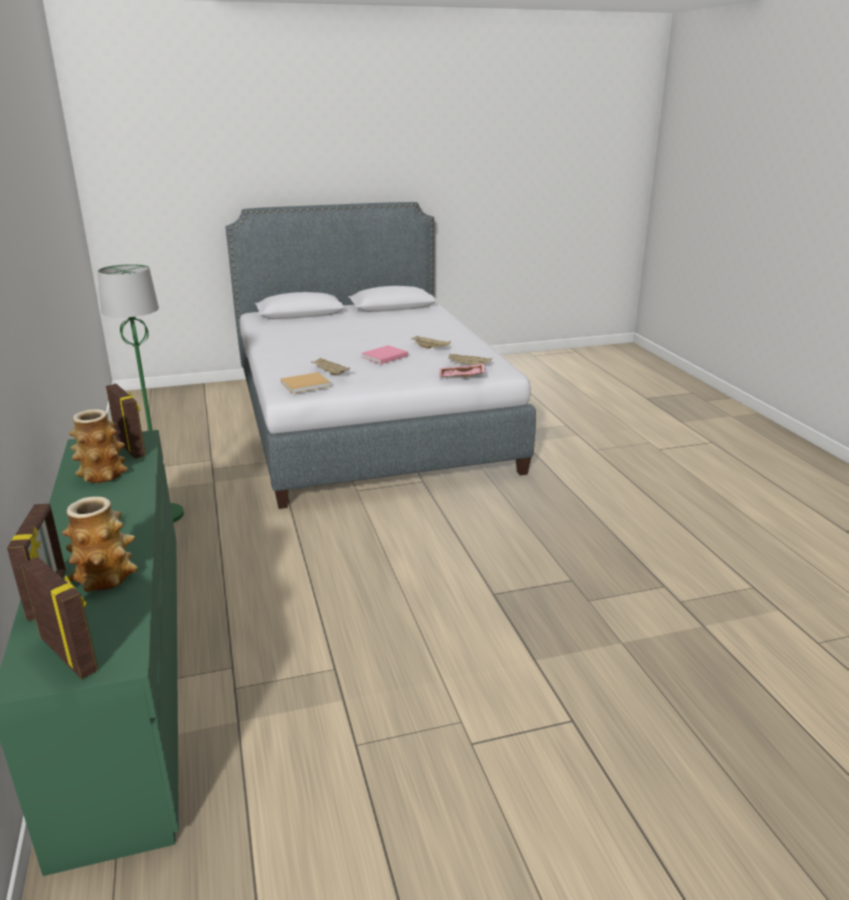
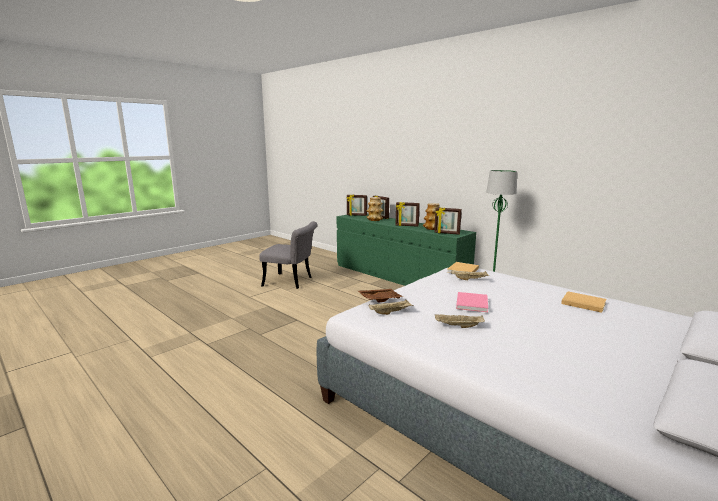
camera: 150 degrees right, 10 degrees down
(119, 505) = (407, 226): none -> picture frame
(292, 341) = (582, 303): none -> beige book
(421, 766) = (291, 282): none -> grey chair
(461, 377) = (379, 299): pink tray -> brown tray

